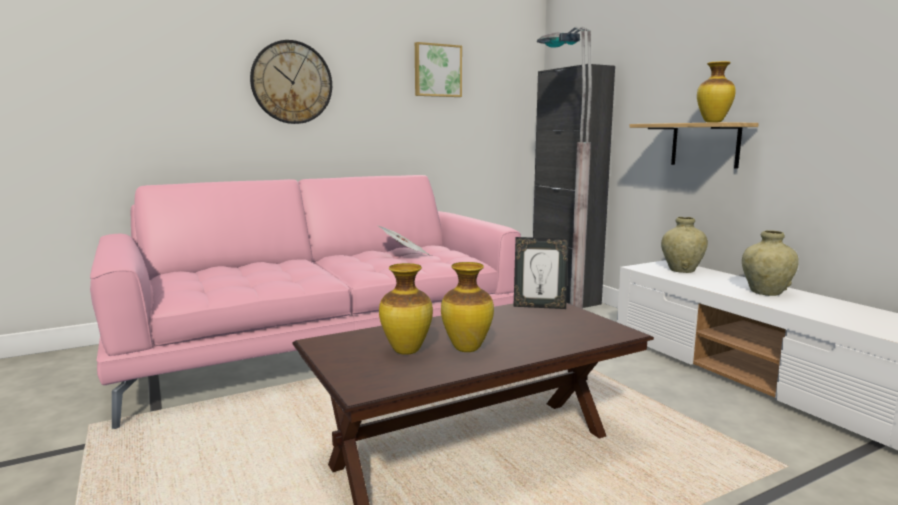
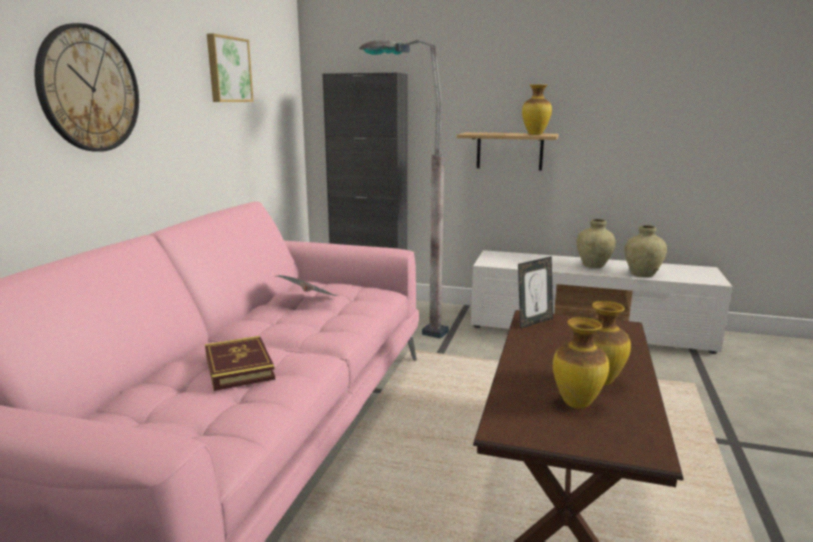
camera: 45 degrees left, 5 degrees up
(280, 271) = (239, 367): none -> book
(681, 270) = (514, 259): beige vase -> beige vase (642, 274)

